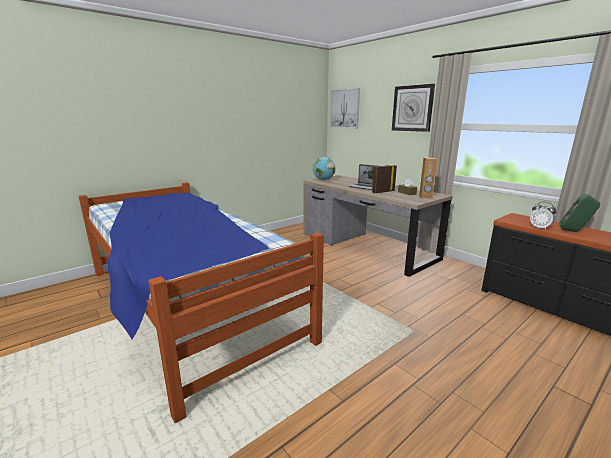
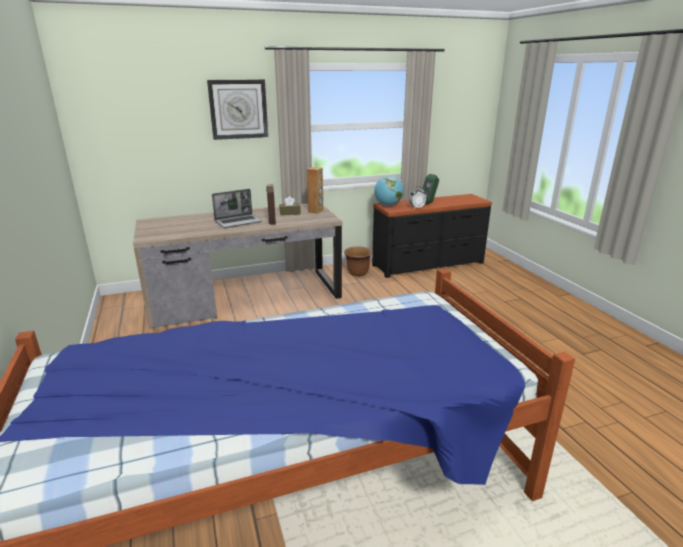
camera: 70 degrees left, 5 degrees up
(323, 180) = (156, 232): globe -> globe (388, 205)
(345, 108) = (107, 111): picture -> none
(468, 276) = (358, 273): none -> brown planter

